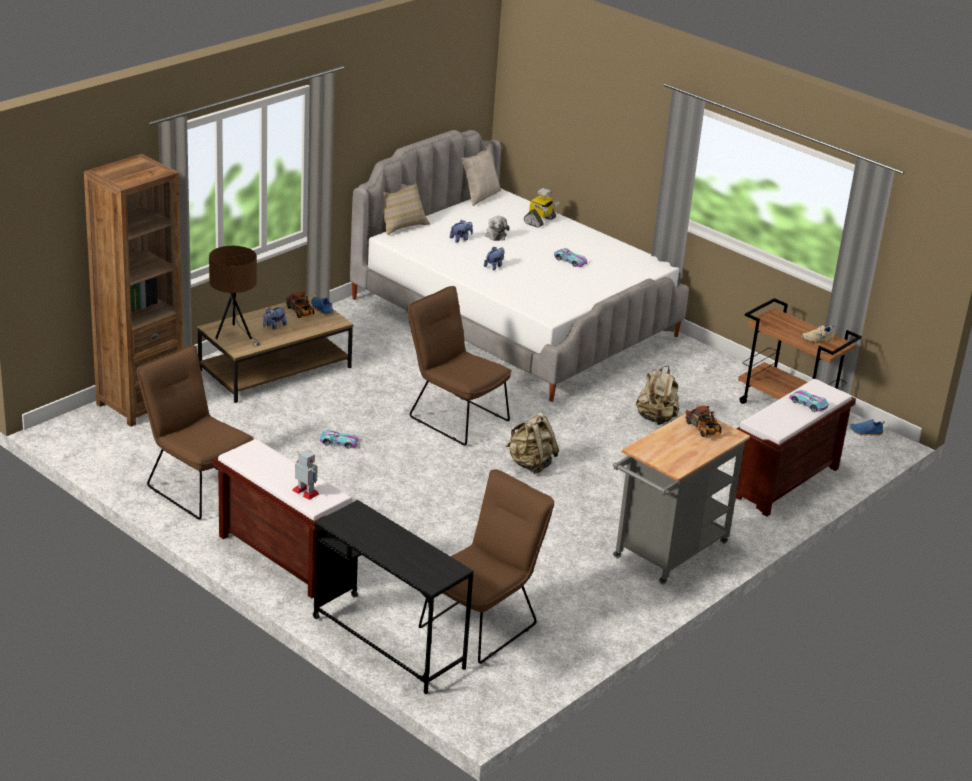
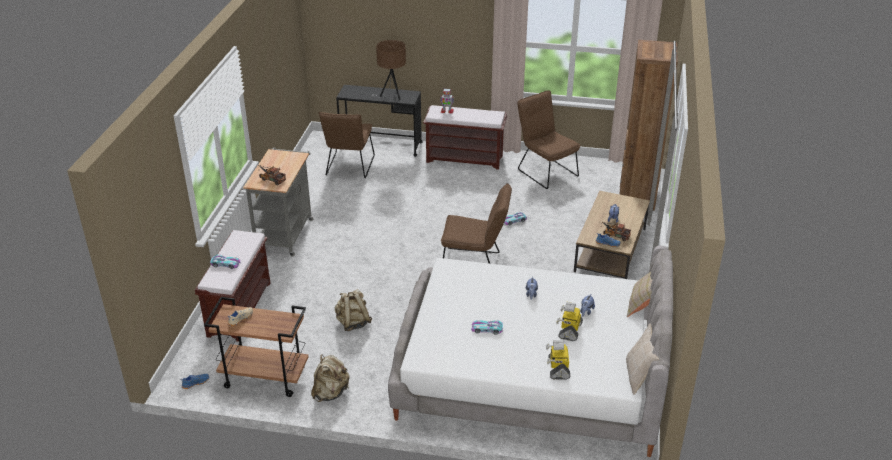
camera: 150 degrees right, 5 degrees up
(196, 486) = (545, 171): brown chair -> brown chair turned 135 degrees counterclockwise
(235, 335) = (621, 203): brown table lamp -> brown table lamp (391, 96)
(495, 235) = (569, 330): plush toy -> toy robot
(530, 464) = (401, 253): beige backpack -> beige backpack (330, 393)

